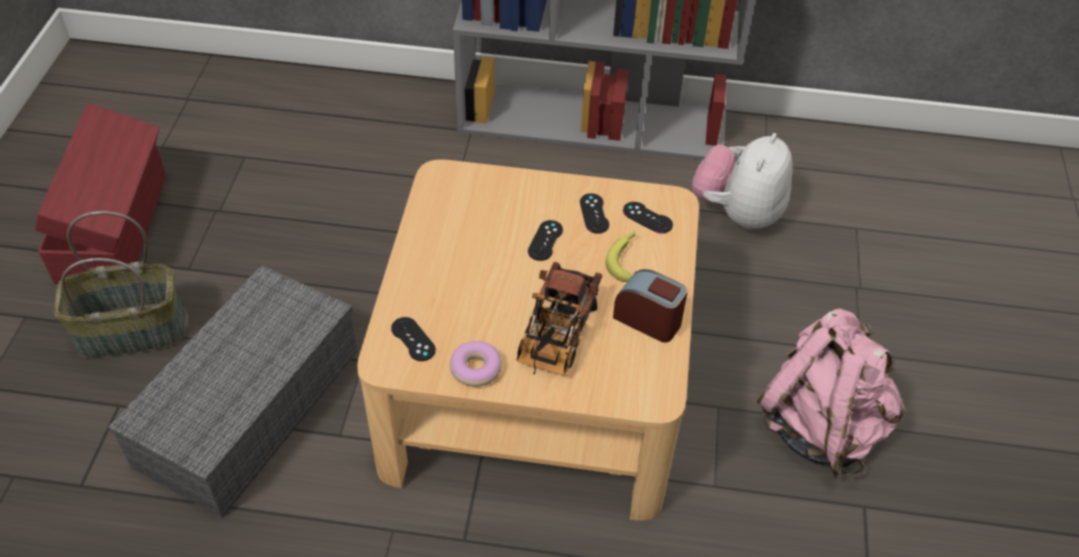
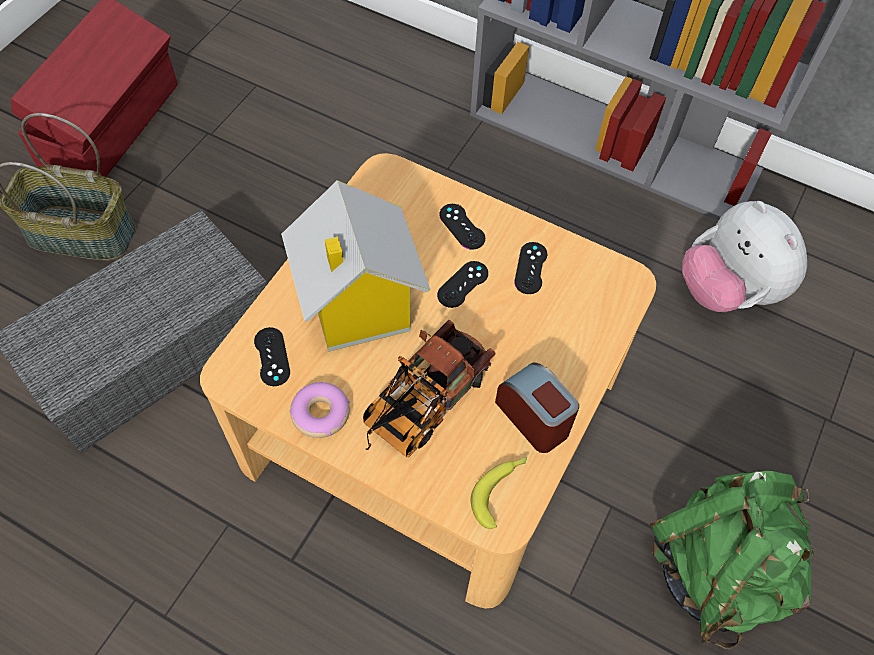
camera: 20 degrees right, 10 degrees up
(465, 280) = (356, 305): none -> toy house
(625, 258) = (541, 333): banana -> banana (501, 490)
(647, 218) = (588, 291): black game controller -> black game controller (462, 226)
(738, 212) = (727, 290): plush toy -> plush toy turned 75 degrees counterclockwise
(821, 426) = (716, 569): pink backpack -> green backpack

